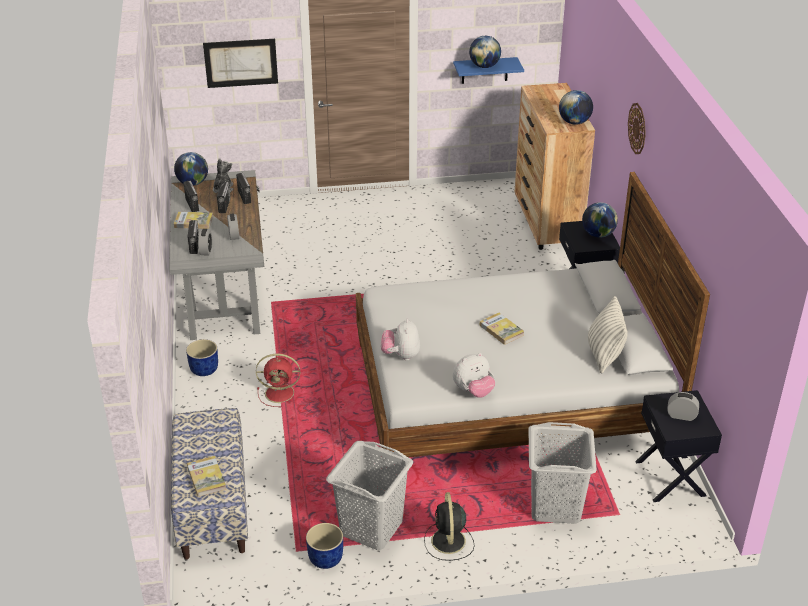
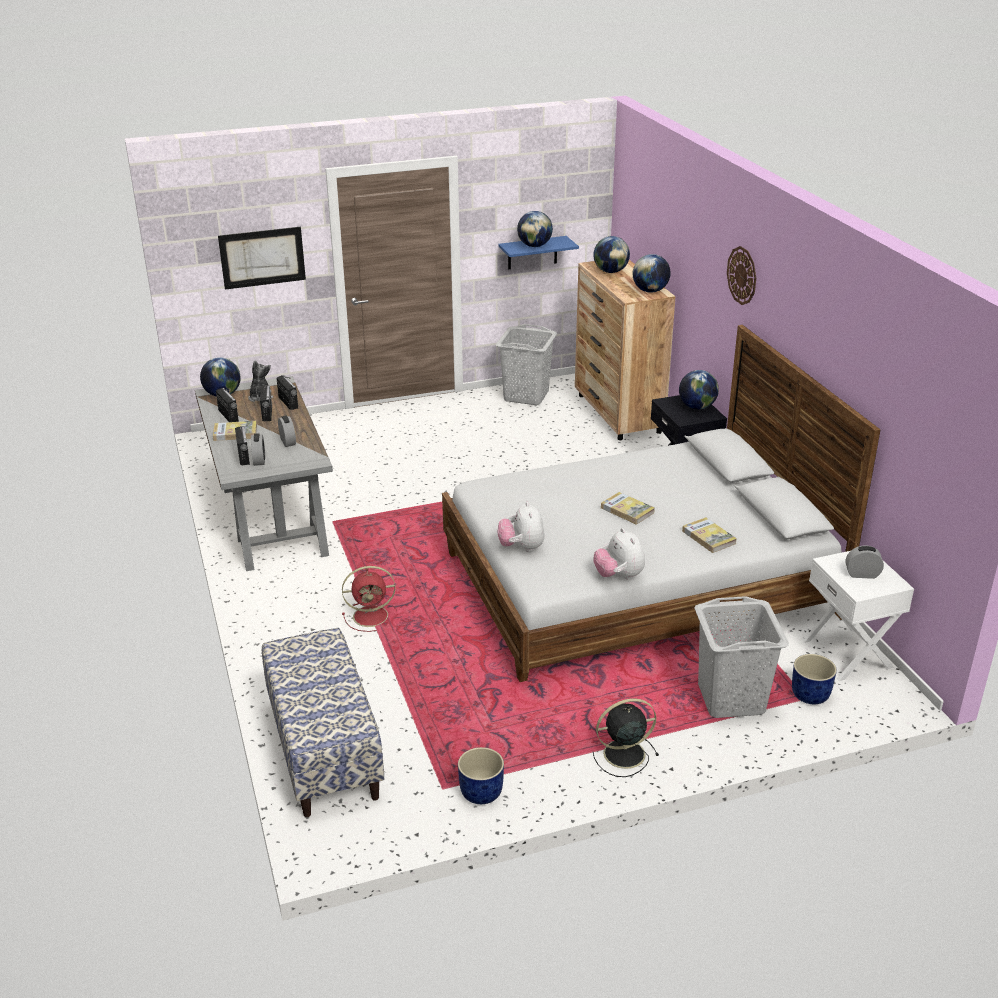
camera: 10 degrees left, 5 degrees down
(204, 369) = (271, 600): blue planter -> blue planter (809, 694)
(206, 478) = (324, 710): book -> book (708, 537)
(372, 527) = (526, 750): grey laundry basket -> grey laundry basket (526, 395)
(448, 542) = (622, 754): black fan -> black fan turned 90 degrees clockwise
(473, 391) = (619, 576): plush toy -> plush toy turned 105 degrees clockwise
(546, 98) = (610, 271): none -> globe
(604, 355) = (751, 523): pillow -> none
(671, 478) = (848, 653): black nightstand -> white nightstand

